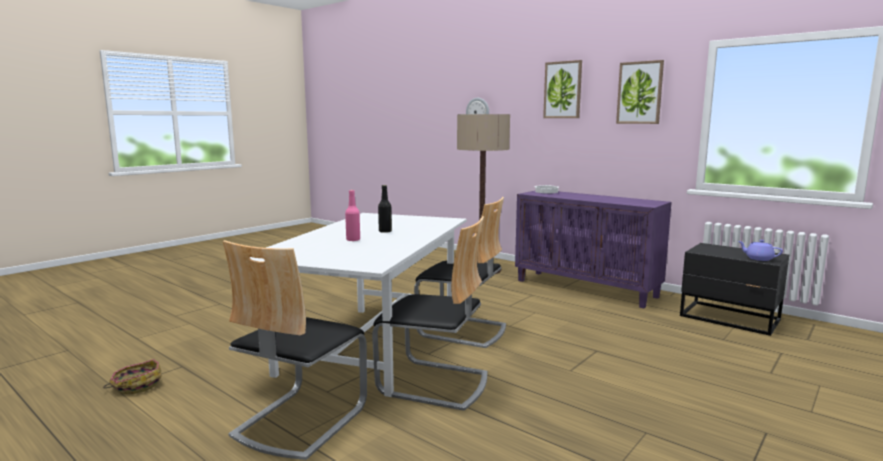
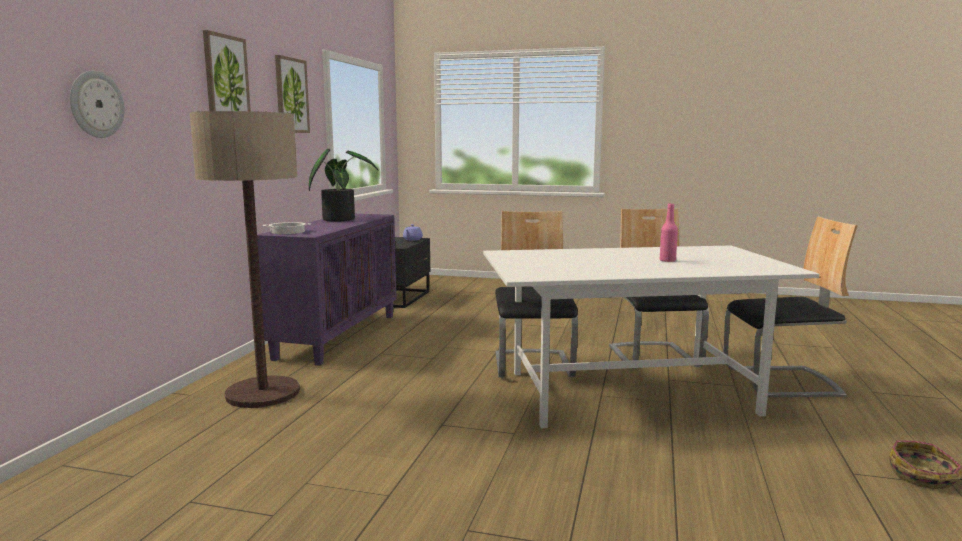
camera: 115 degrees left, 0 degrees up
(385, 231) = (609, 259): black bottle -> none
(618, 199) = (340, 219): none -> potted plant

